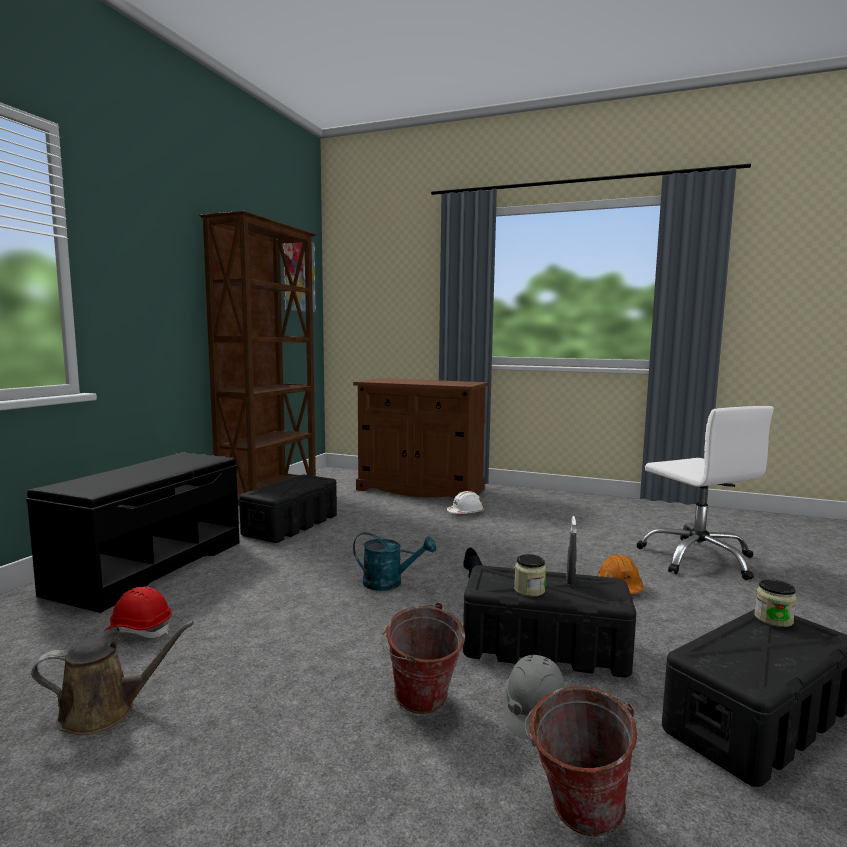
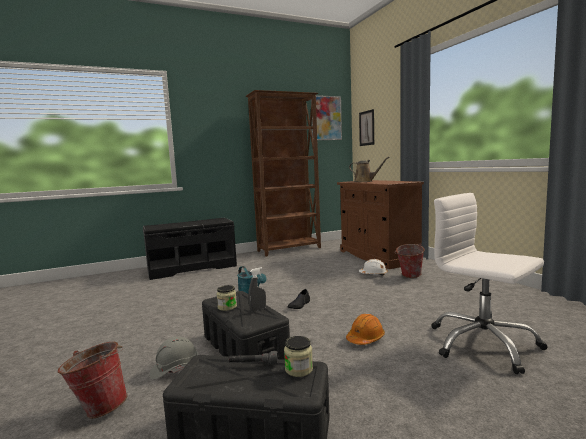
camera: 45 degrees right, 0 degrees up
(105, 711) = (92, 309): brown watering can -> brown watering can (365, 181)
(139, 629) = (146, 288): red hard hat -> none
(291, 525) = (272, 262): black storage box -> none
(360, 299) = (367, 128): none -> picture
(421, 706) = (151, 346): bucket -> bucket (409, 276)
(698, 558) = (482, 344): white office chair -> white office chair turned 120 degrees clockwise
(736, 633) = (253, 363): none -> grey flashlight

